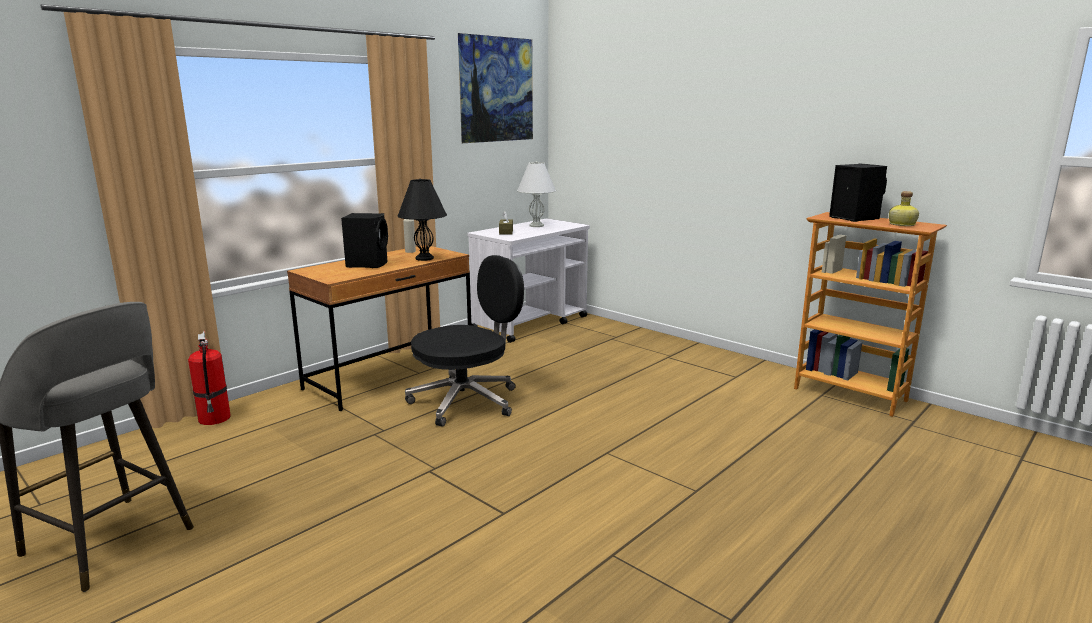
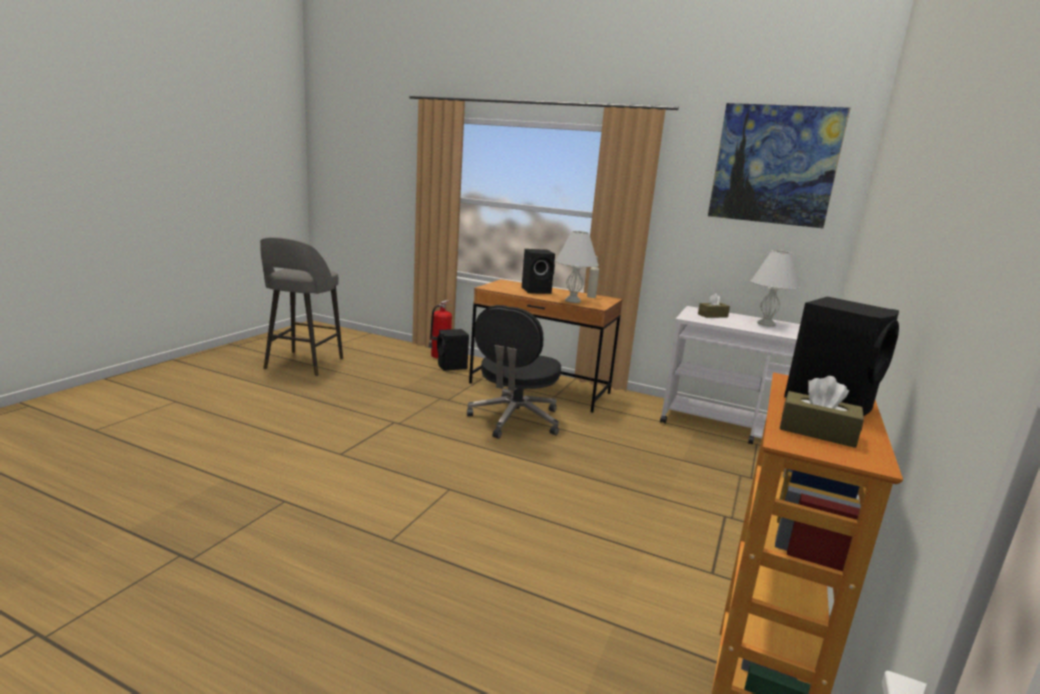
camera: 70 degrees right, 0 degrees up
(270, 415) = (452, 367): none -> black speaker
(424, 258) = (573, 300): black table lamp -> white table lamp
(467, 401) = (514, 420): black office chair -> black office chair turned 75 degrees clockwise
(902, 224) = (817, 432): bottle -> brown tissue box

